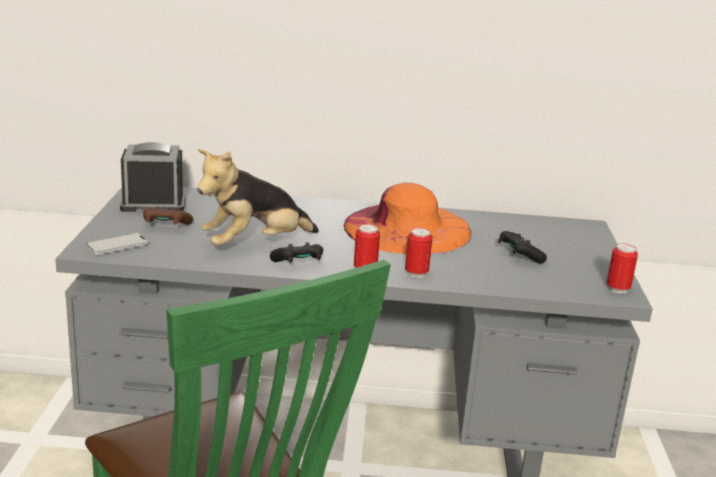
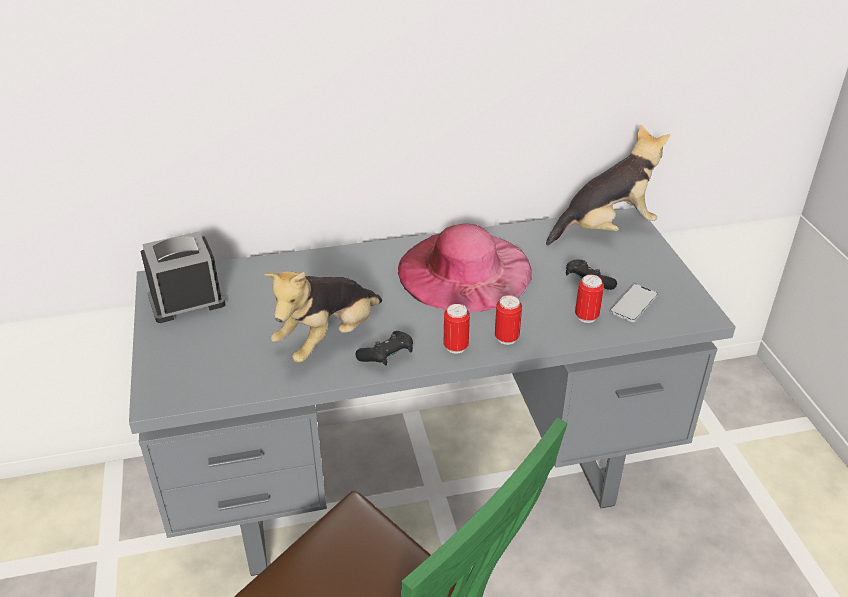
camera: 15 degrees left, 15 degrees up
(117, 245) = (185, 381): phone -> phone (633, 304)
(166, 226) = (220, 335): brown game controller -> none
(407, 228) = (464, 270): orange hat -> pink hat
(561, 227) = (605, 228): none -> plush toy
(617, 289) = (695, 307): can -> can (586, 316)

